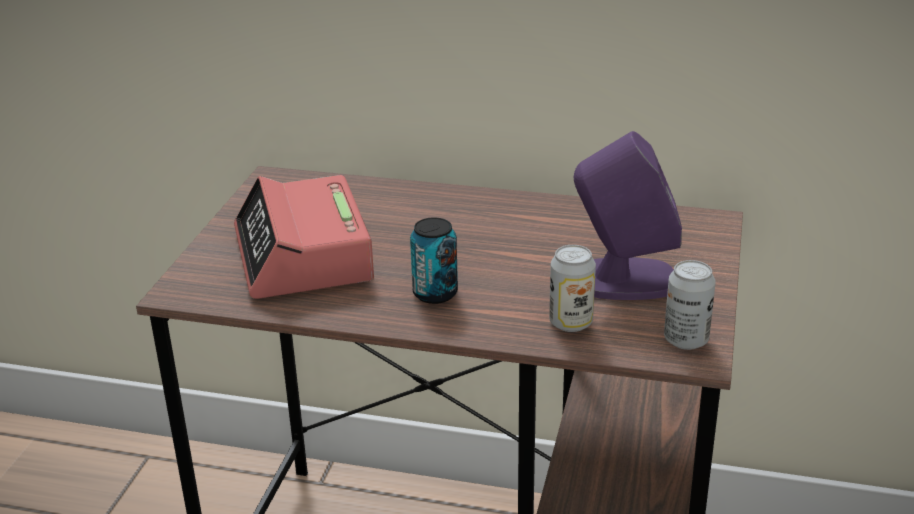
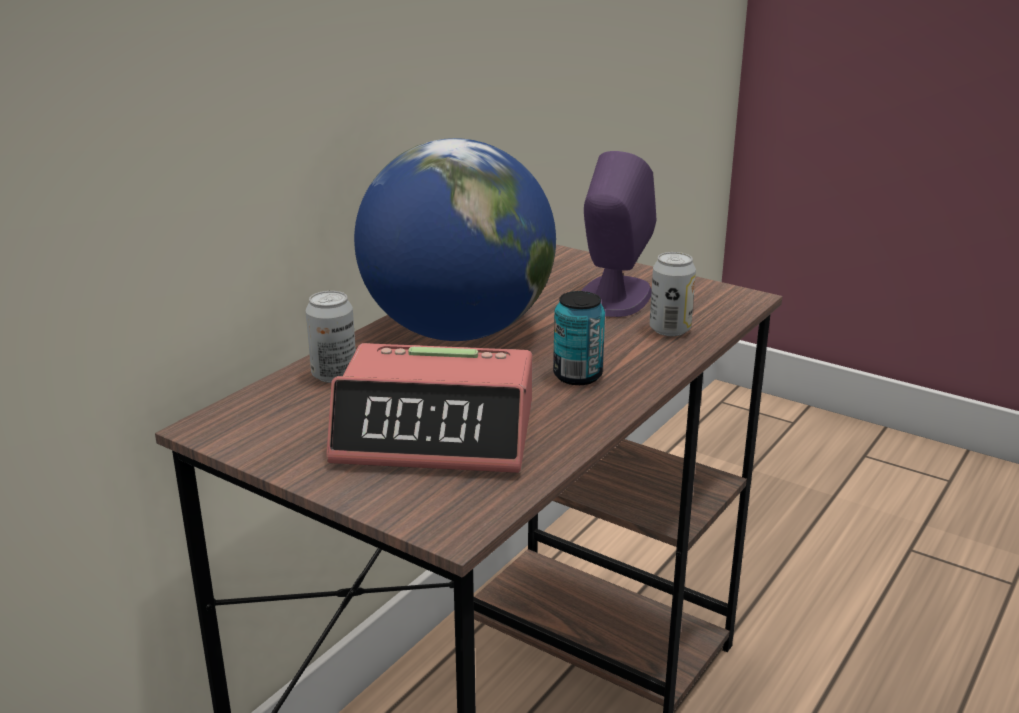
camera: 70 degrees left, 5 degrees down
(483, 223) = (458, 332): none -> globe
(686, 340) = (720, 296): can -> can (334, 375)

